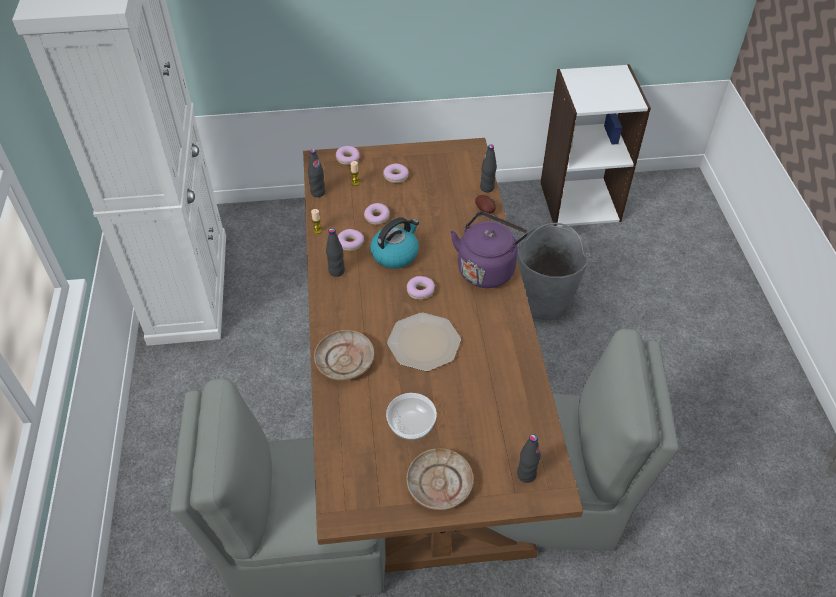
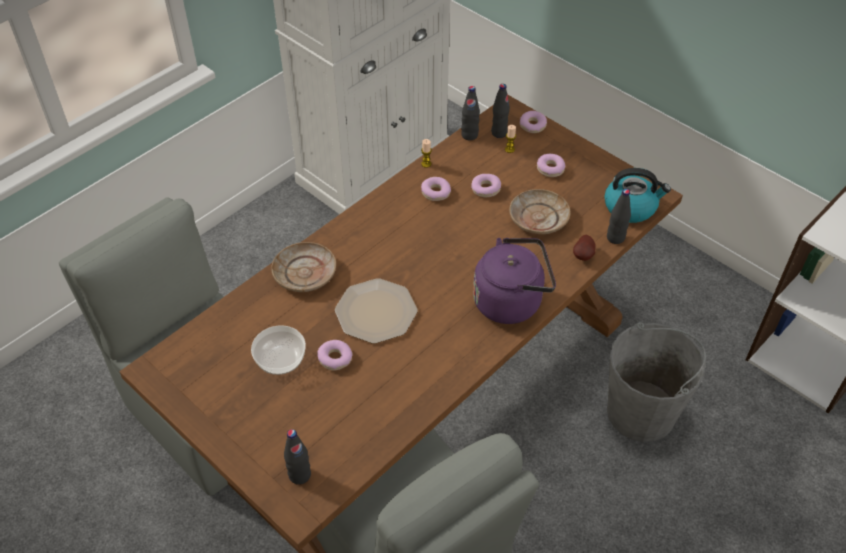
camera: 50 degrees right, 0 degrees up
(336, 271) = (394, 205): black bottle -> black bottle (499, 133)
(395, 254) = (456, 228): kettle -> kettle (631, 207)
(420, 291) = (432, 272): donut -> donut (335, 358)
(439, 484) = (235, 417): beige plate -> beige plate (538, 218)

